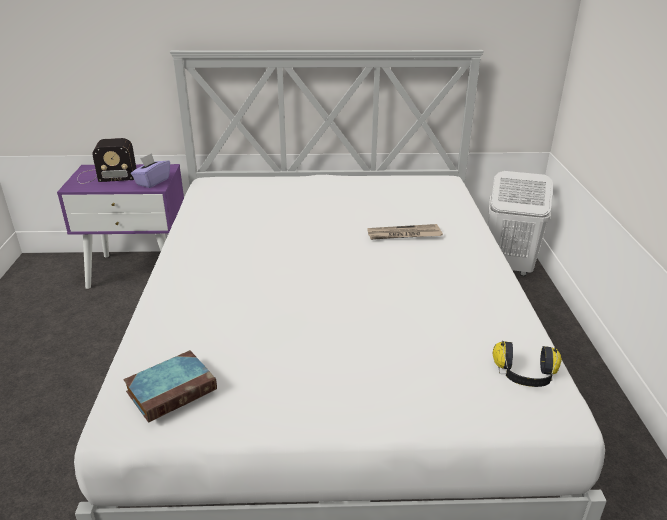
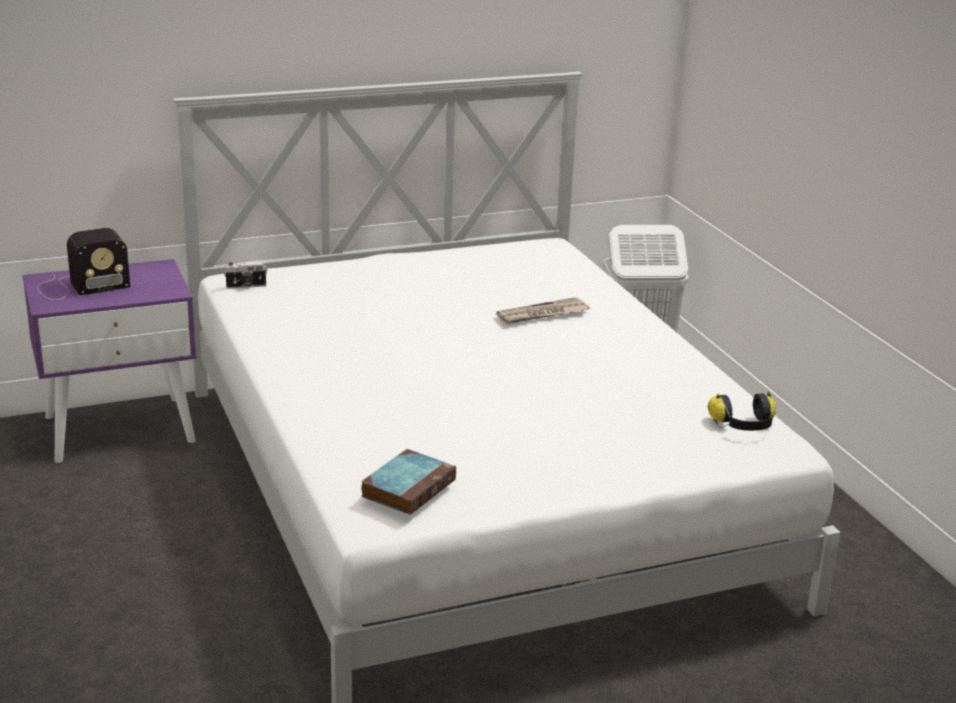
camera: 20 degrees left, 5 degrees down
(152, 182) = (161, 287): purple tissue box -> none
(211, 187) = (246, 286): none -> camera

